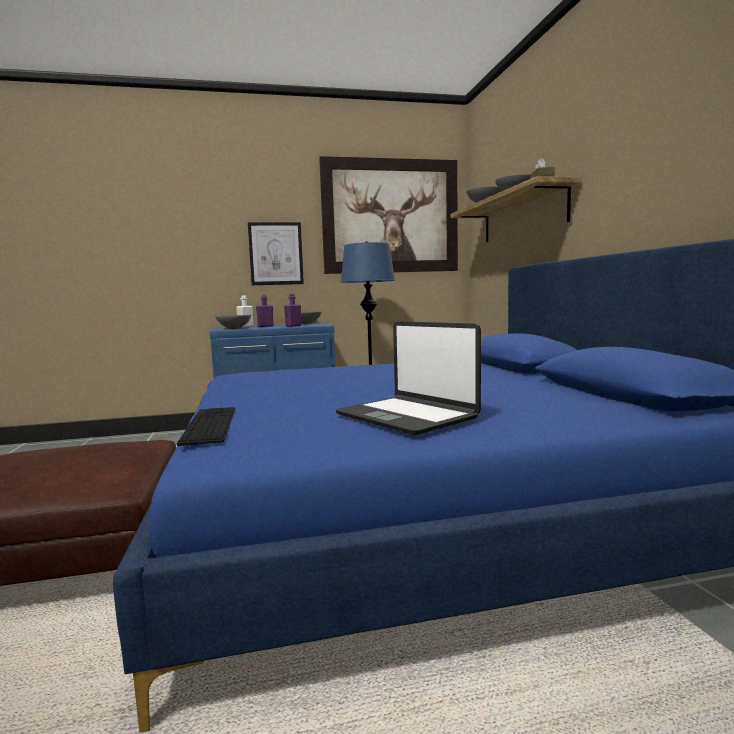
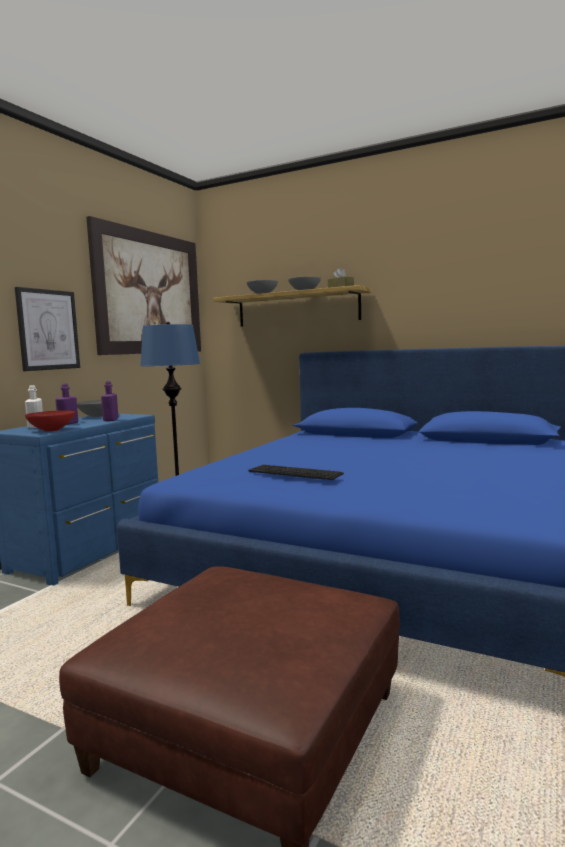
camera: 50 degrees left, 0 degrees up
(210, 425) = (431, 508): keyboard -> keyboard (295, 472)
(234, 328) = (52, 430): grey bowl -> red bowl
(407, 416) = (487, 472): laptop -> none

